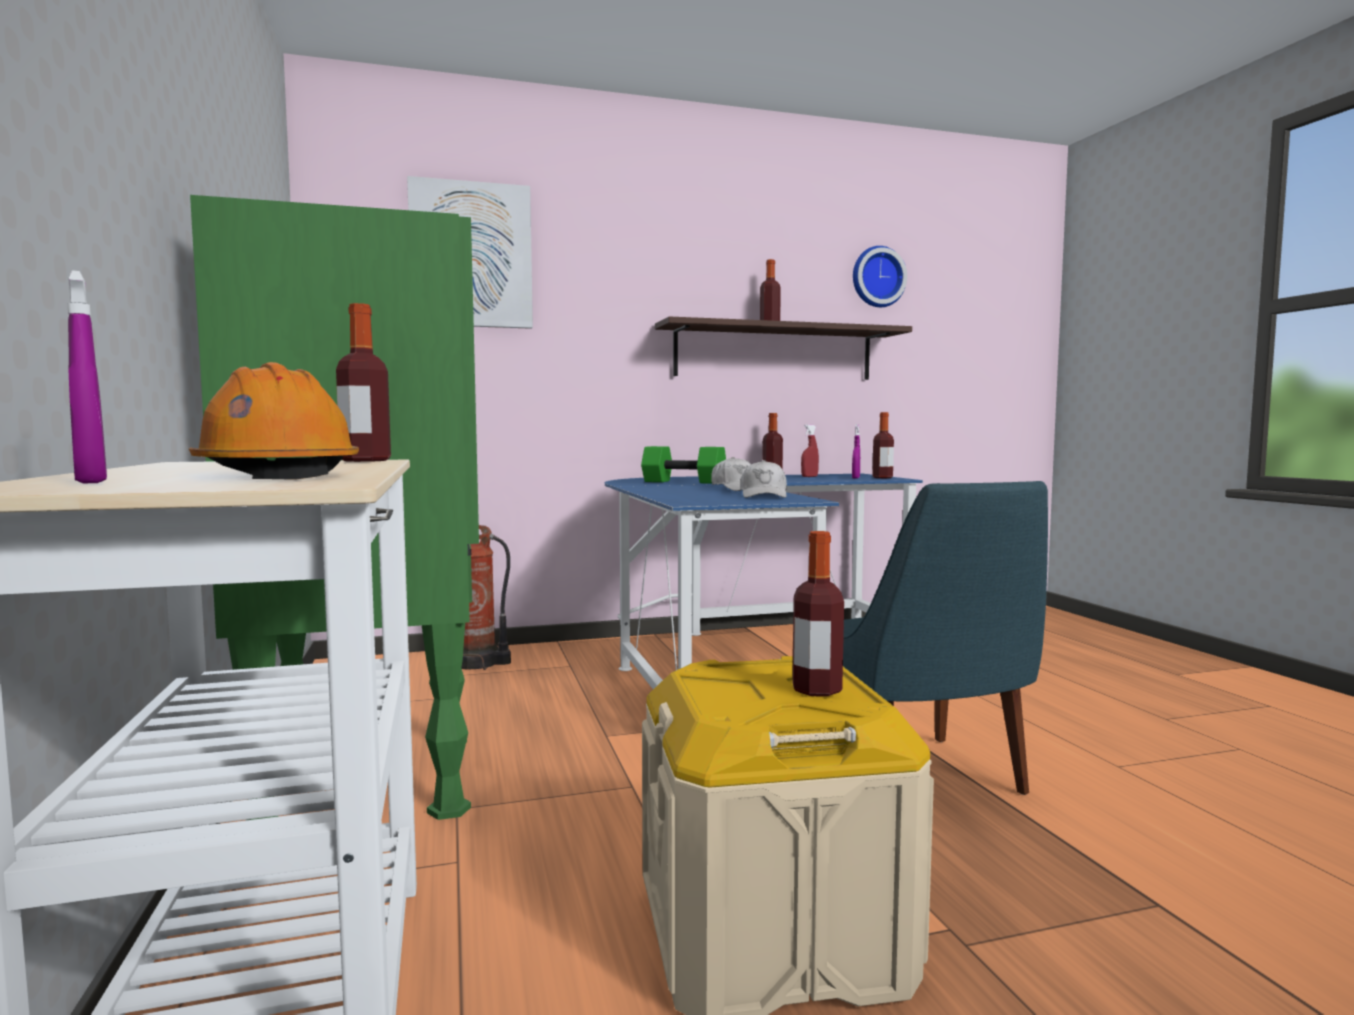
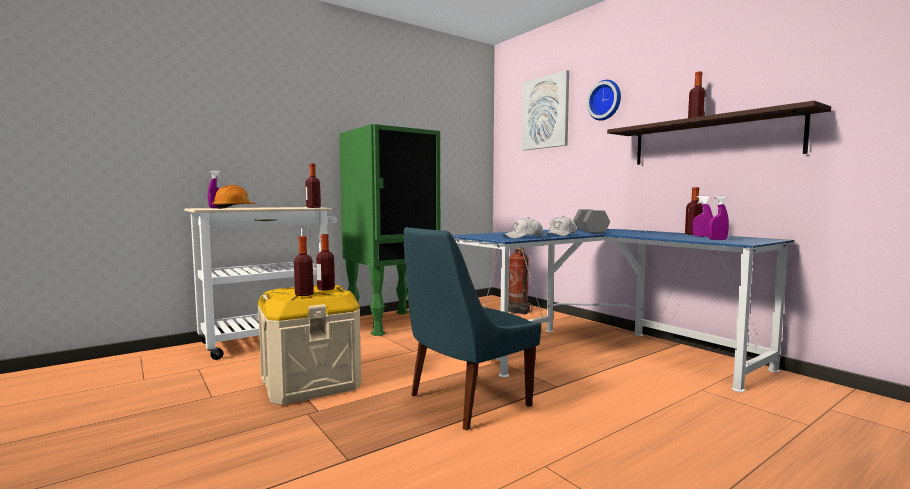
camera: 70 degrees right, 0 degrees up
(685, 482) = (591, 231): green dumbbell -> grey dumbbell
(809, 476) = (702, 236): red spray bottle -> purple spray bottle
(877, 277) = (823, 56): wall clock -> wall clock (605, 100)
(882, 477) = (743, 241): bottle -> bottle (326, 289)

